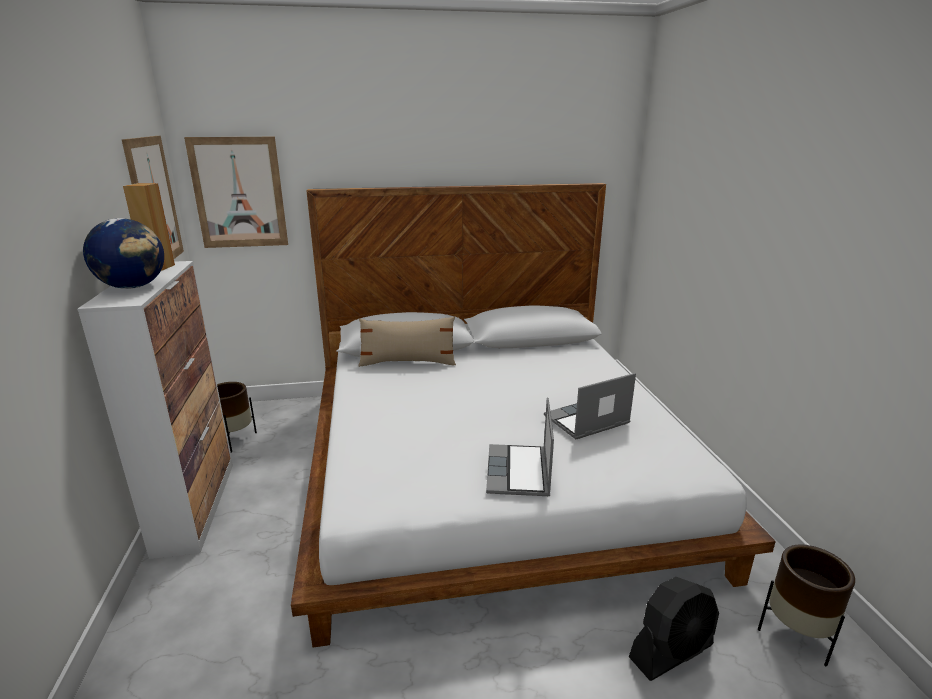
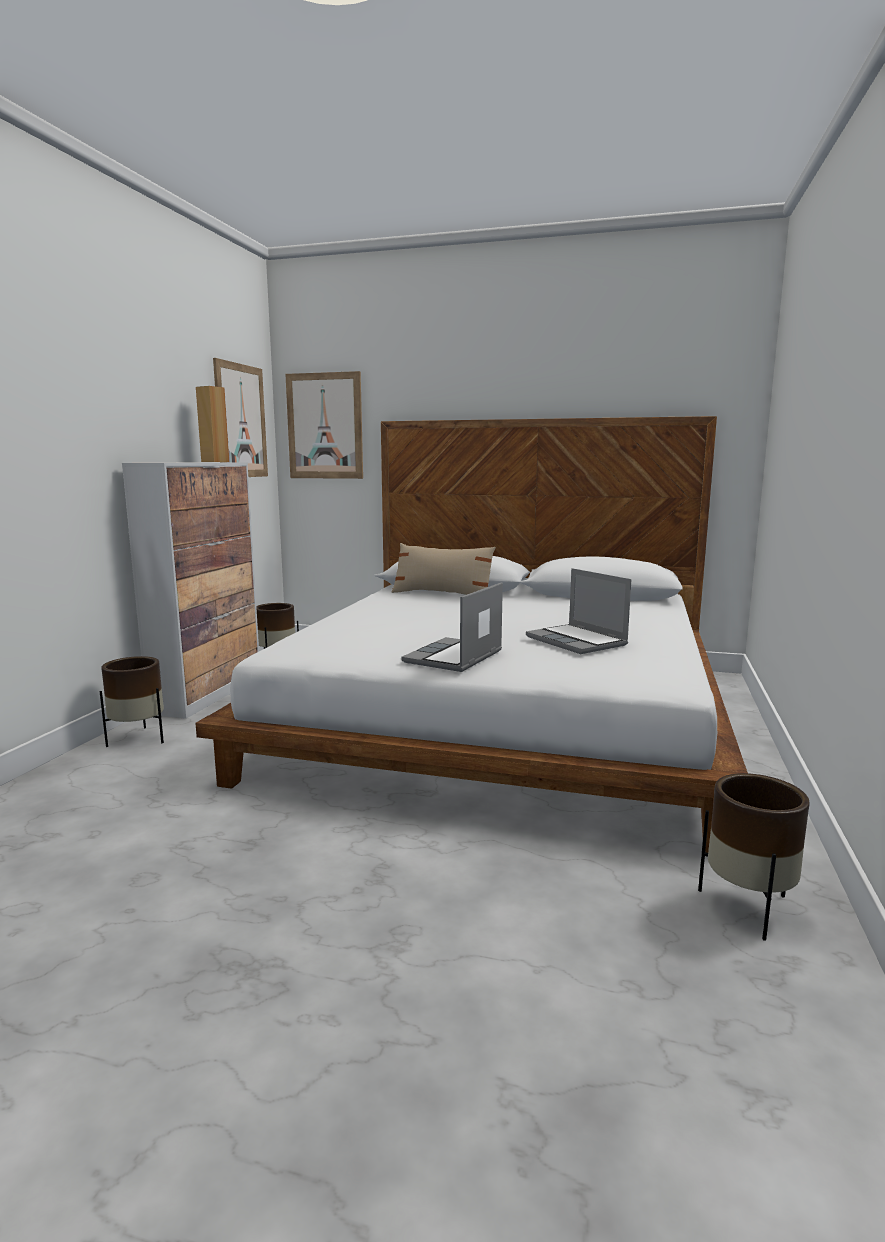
camera: 25 degrees right, 10 degrees down
(133, 287) = (177, 462): globe -> none
(170, 601) = (139, 738): none -> brown planter
(586, 421) = (577, 641): laptop -> laptop turned 120 degrees counterclockwise
(671, 651) = (564, 876): black fan -> none

